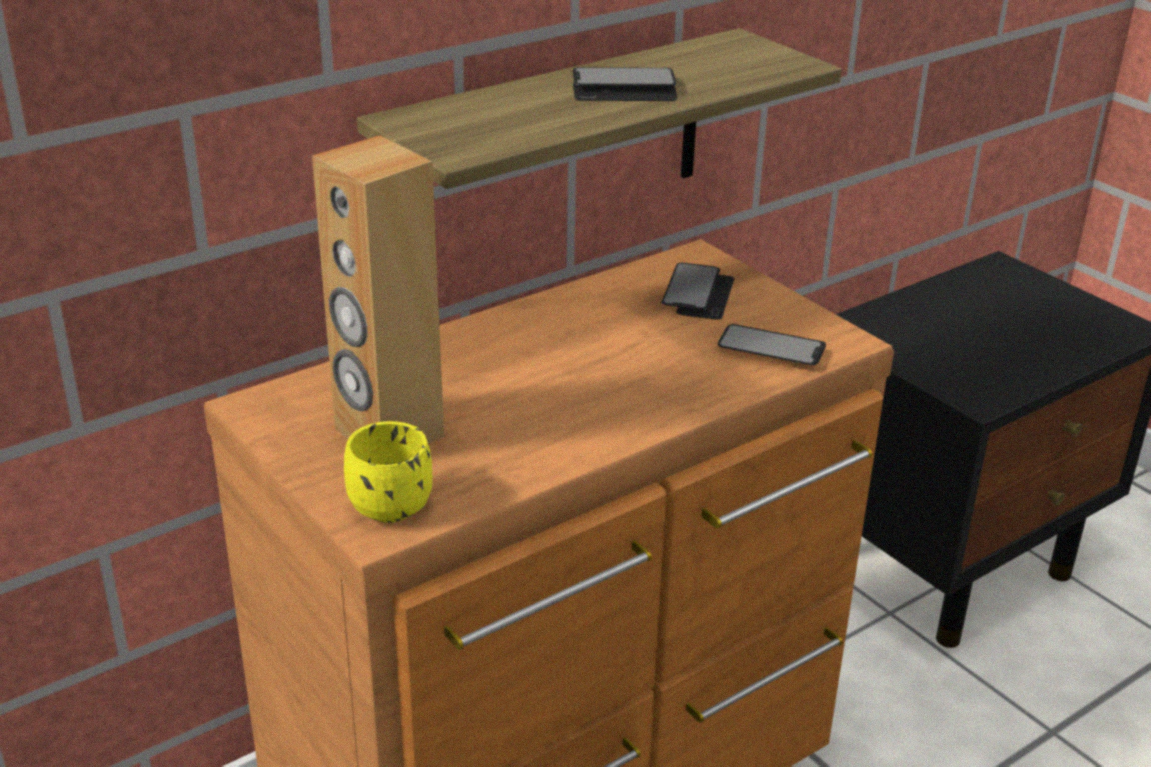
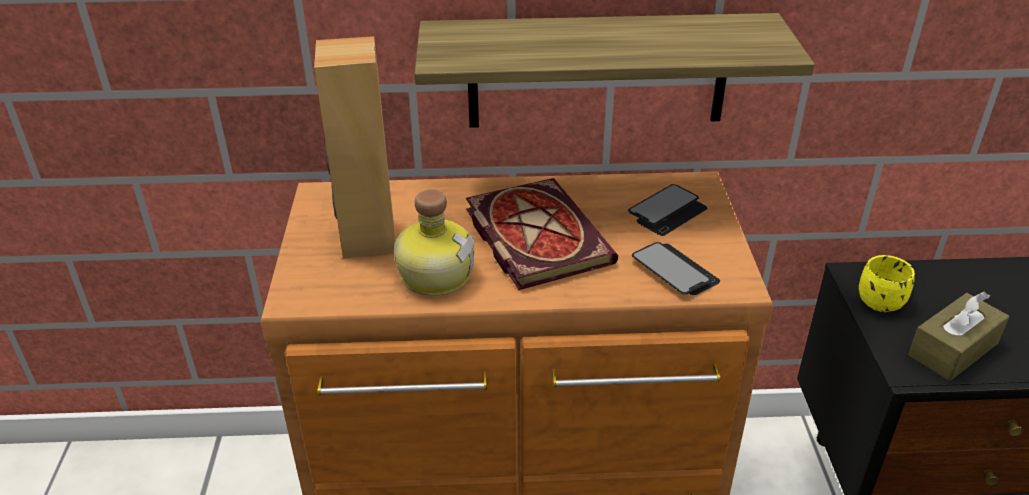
camera: 35 degrees right, 5 degrees up
(396, 500) = (324, 284): yellow mug -> yellow mug (884, 300)
(520, 441) = (435, 274): none -> bottle
(584, 364) = (533, 235): none -> book
(624, 89) = (617, 41): phone -> none
(994, 365) = (953, 349): none -> brown tissue box

